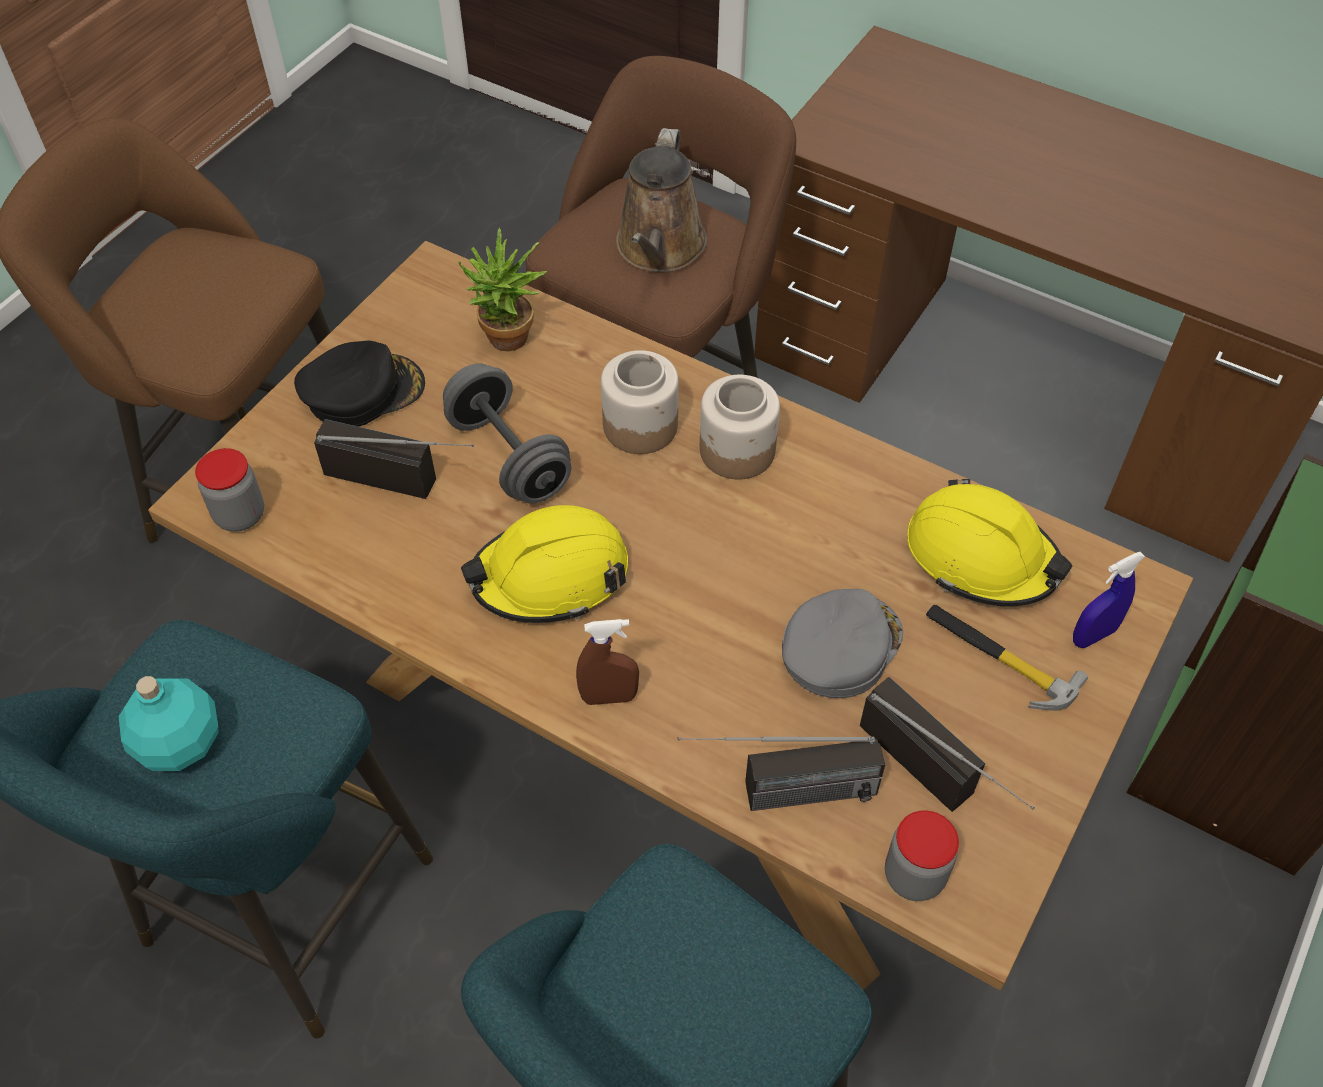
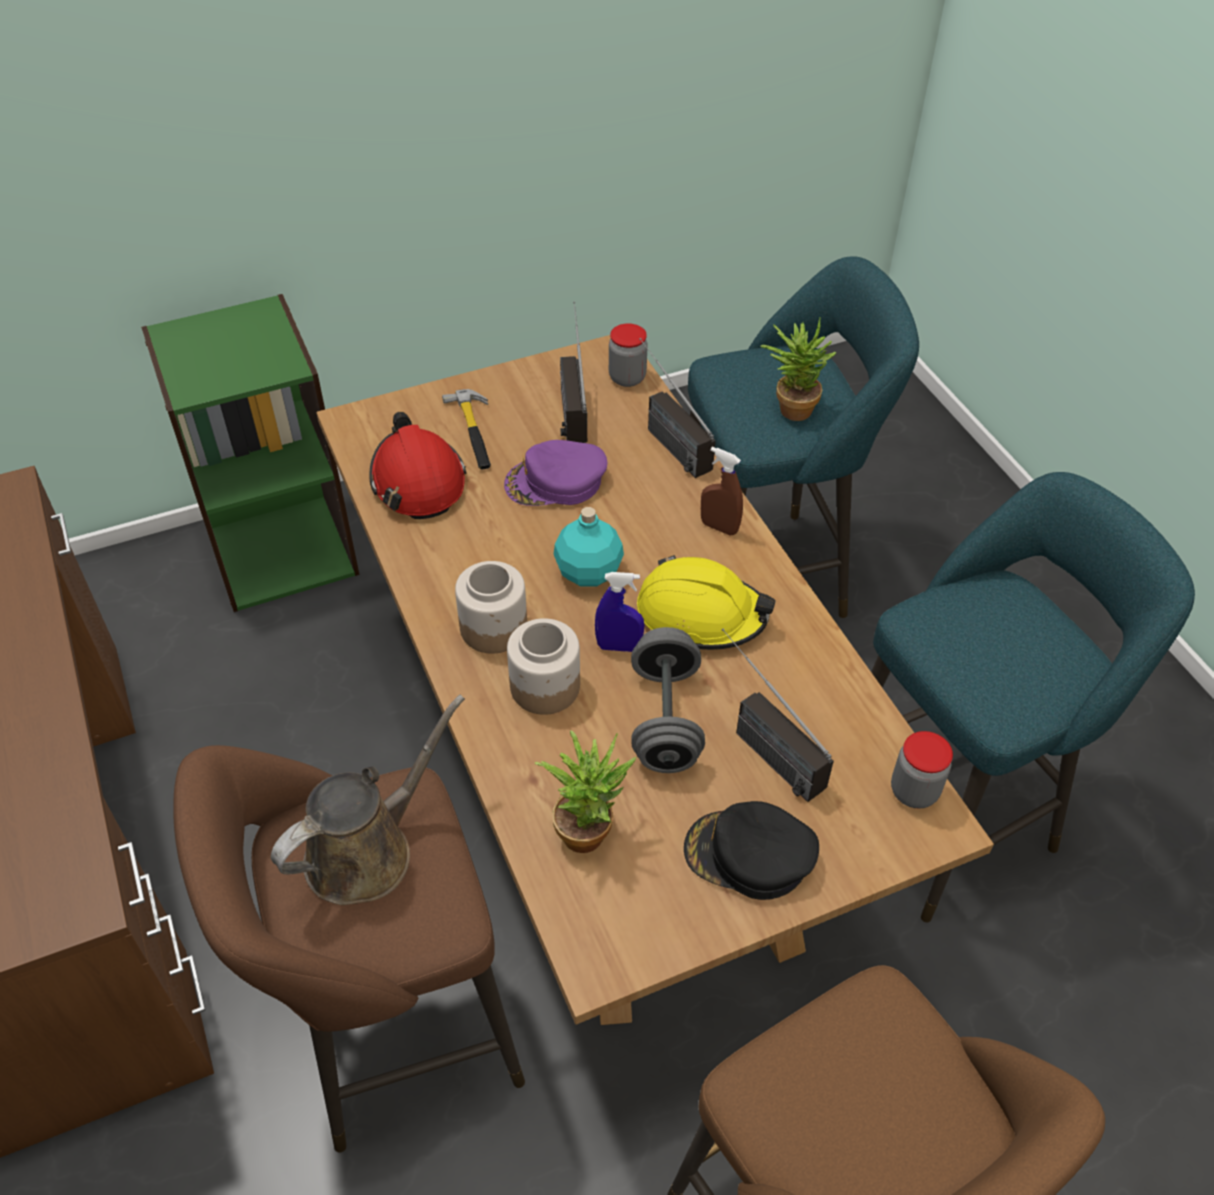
camera: 145 degrees left, 5 degrees down
(180, 744) = (1020, 641): turquoise bottle -> turquoise bottle (589, 571)
(655, 971) = (791, 407): none -> potted plant
(777, 796) = (664, 437): radio -> radio turned 150 degrees counterclockwise
(839, 646) = (556, 482): grey cap -> purple cap
(981, 557) = (417, 480): yellow hard hat -> red hard hat
(1093, 635) = (409, 415): blue spray bottle -> blue spray bottle (619, 646)

